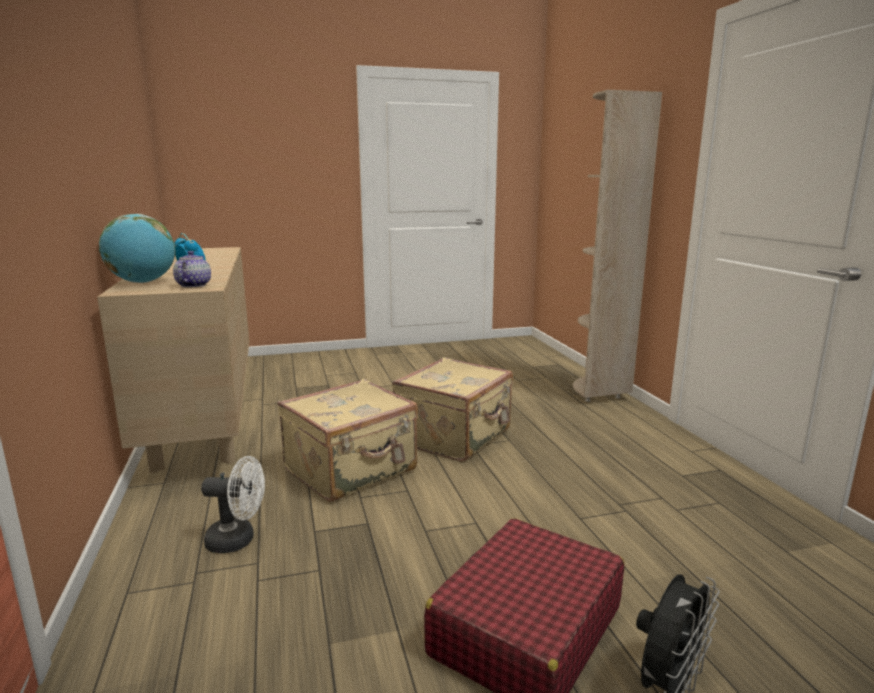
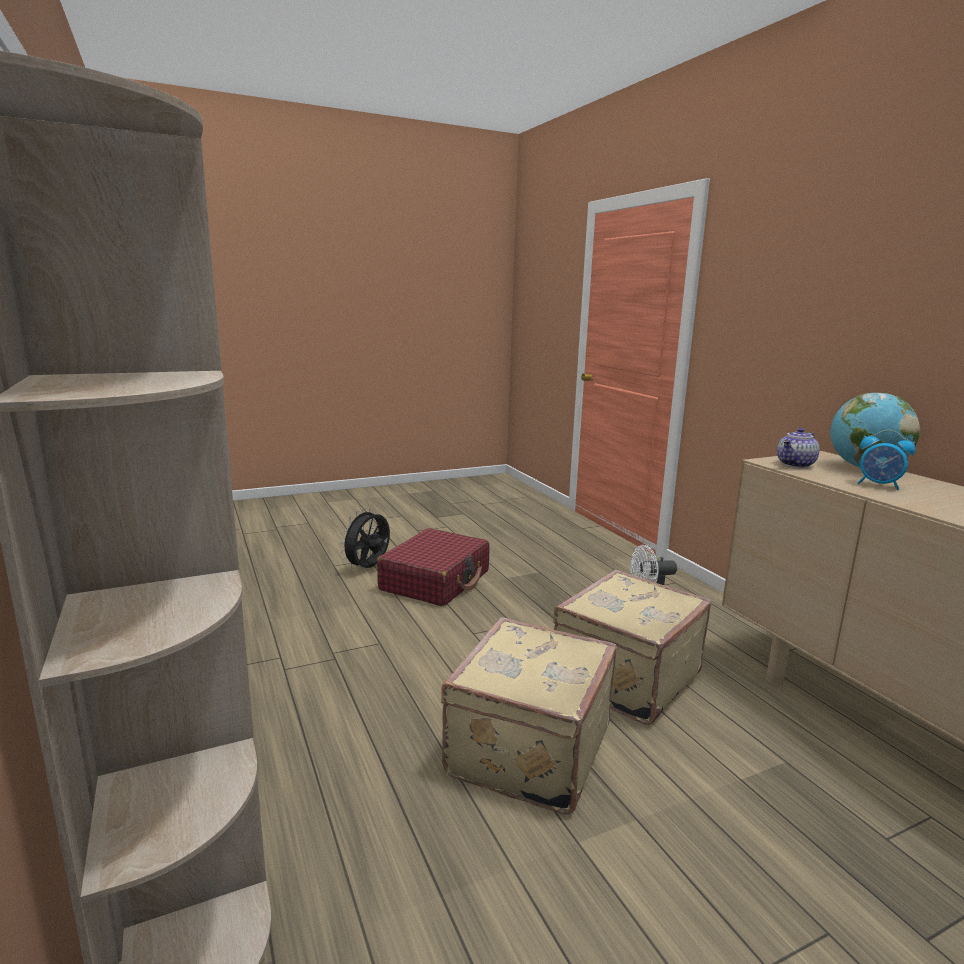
camera: 170 degrees right, 0 degrees up
(193, 285) = (796, 465): teapot -> teapot turned 60 degrees clockwise

